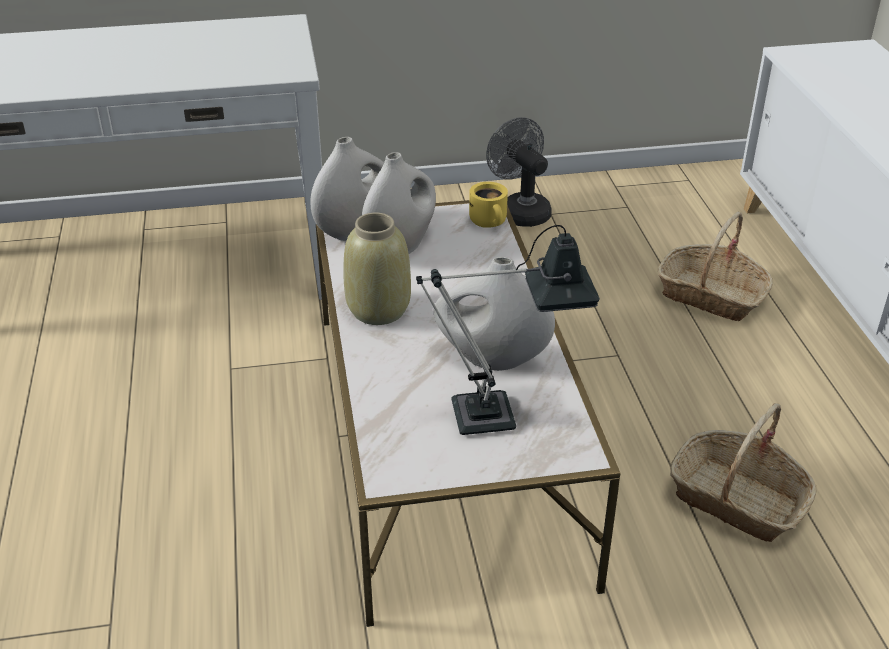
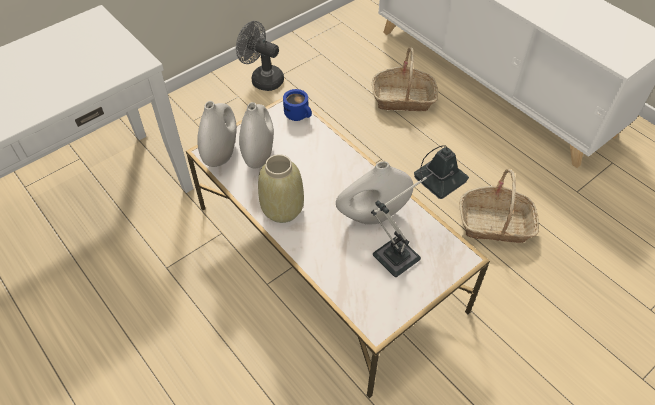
camera: 30 degrees left, 15 degrees up
(490, 222) = (299, 114): yellow mug -> blue mug

